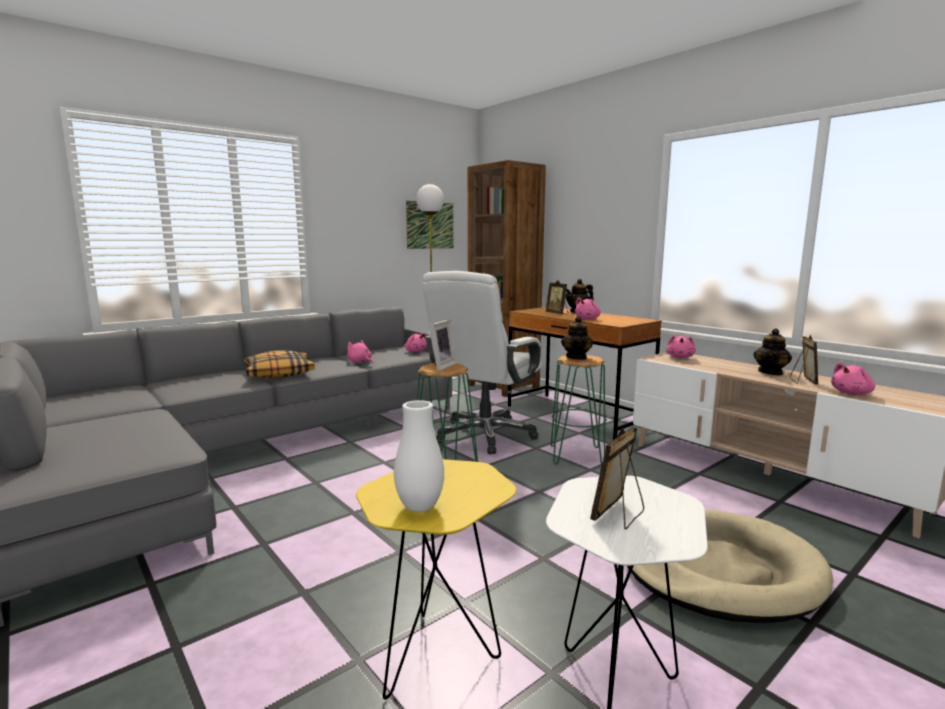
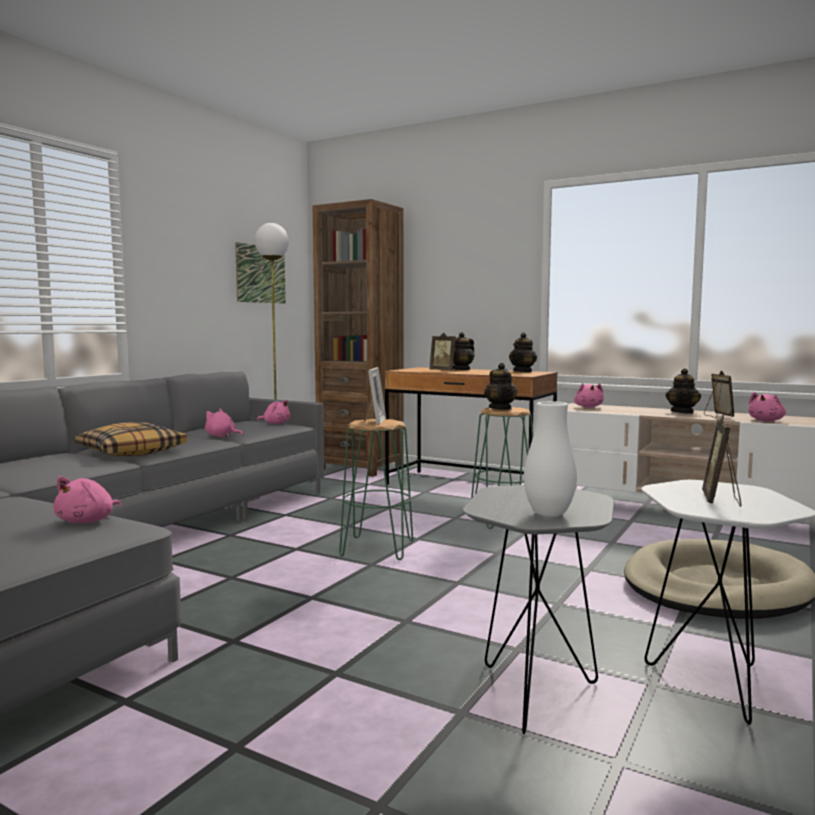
camera: 20 degrees left, 5 degrees down
(439, 652) = (535, 690): yellow side table -> grey side table
(485, 435) = (388, 512): white office chair -> none
(588, 319) = (485, 373): pink plush toy -> pink plush toy (88, 521)
(628, 318) = (523, 371): none -> teapot

